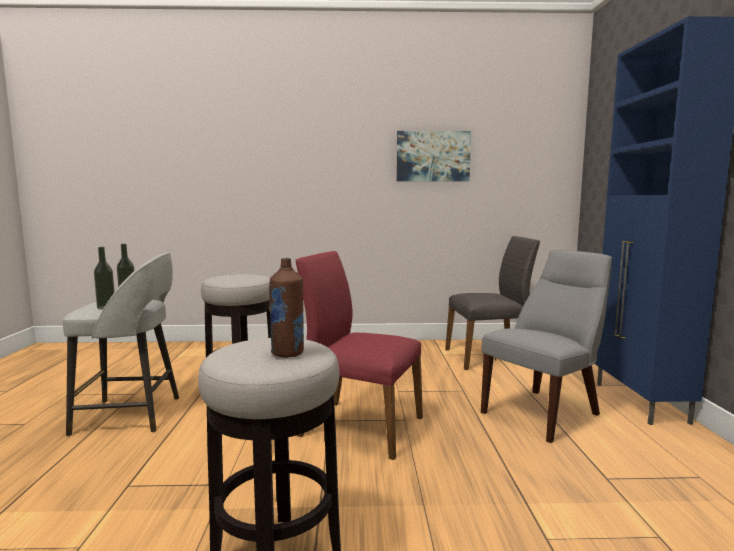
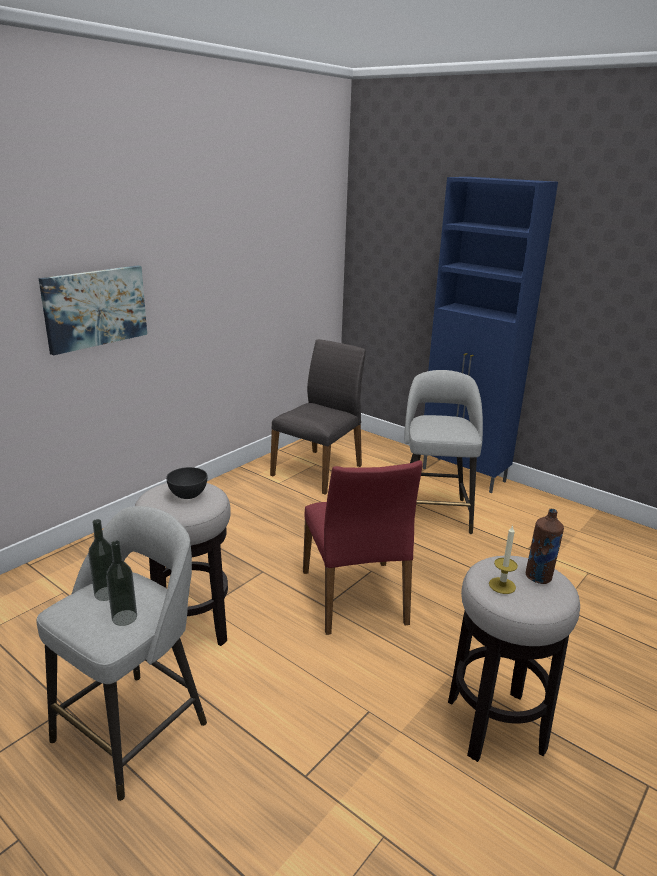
camera: 50 degrees left, 15 degrees up
(241, 276) = (187, 495): none -> grey bowl
(247, 345) = (502, 585): none -> candle
(359, 426) = (355, 597): red chair -> red chair turned 75 degrees counterclockwise
(433, 156) = (228, 255): picture -> picture (95, 308)
(544, 412) = (434, 512): grey chair -> grey stool

